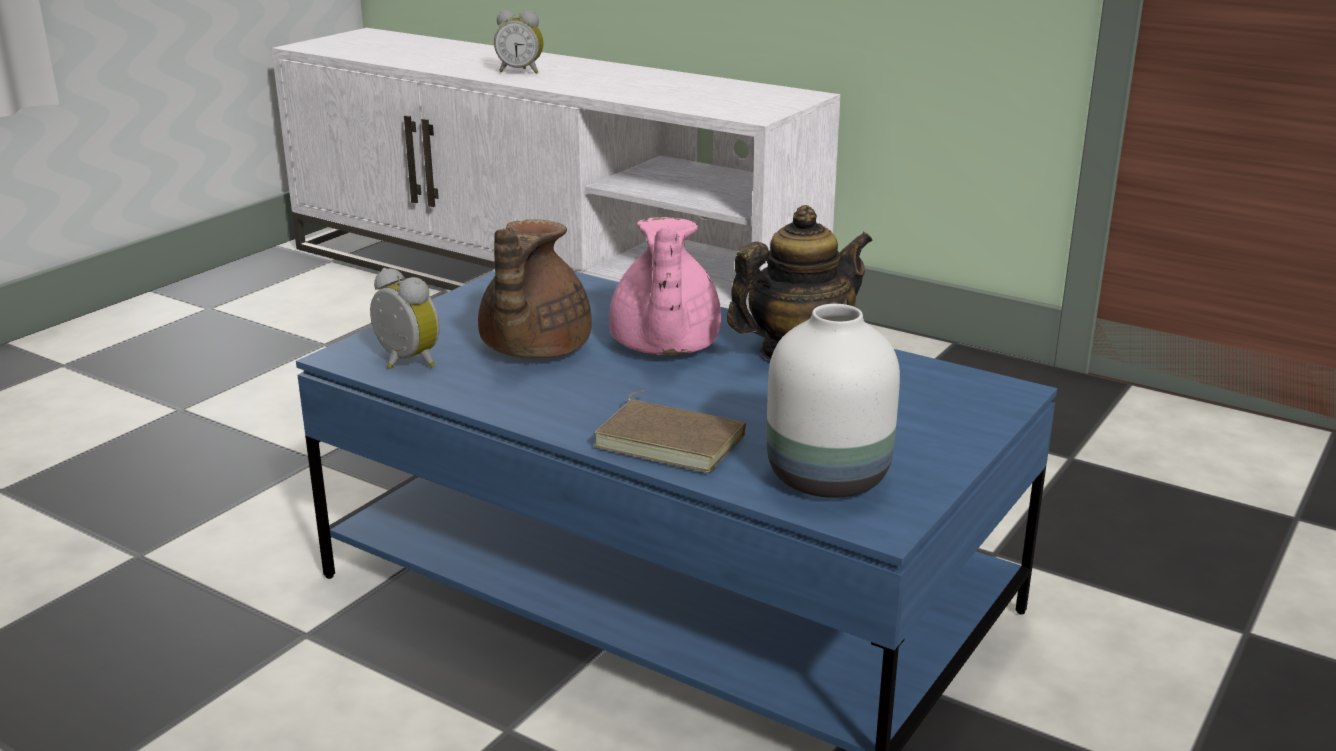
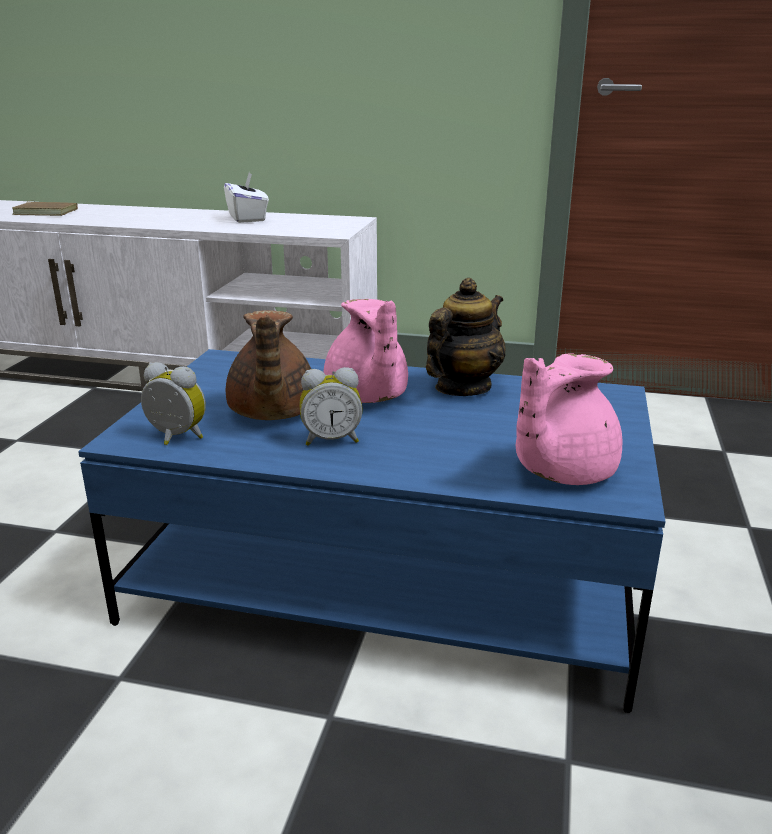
camera: 20 degrees left, 0 degrees up
(521, 71) = (138, 219): alarm clock -> alarm clock (331, 440)
(660, 81) = (247, 218): none -> white tissue box
(672, 440) = (432, 464): brown book -> brown book (47, 212)
(824, 476) = (560, 471): white vase -> pink teapot

